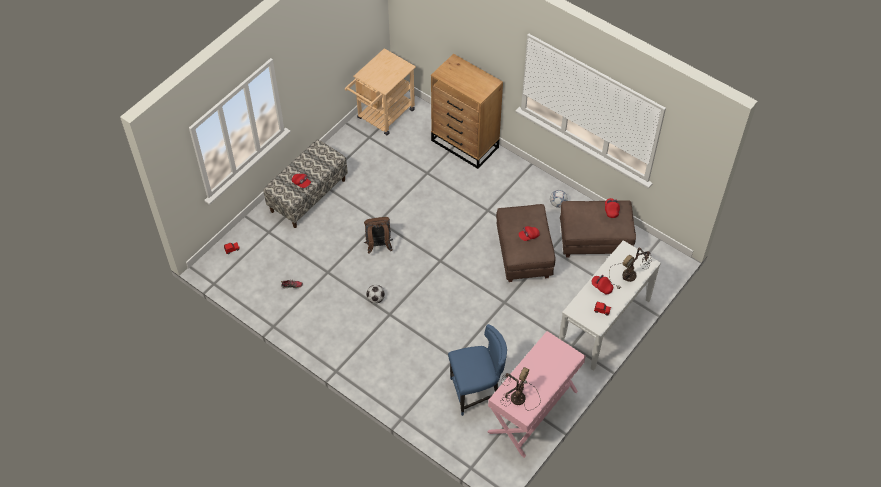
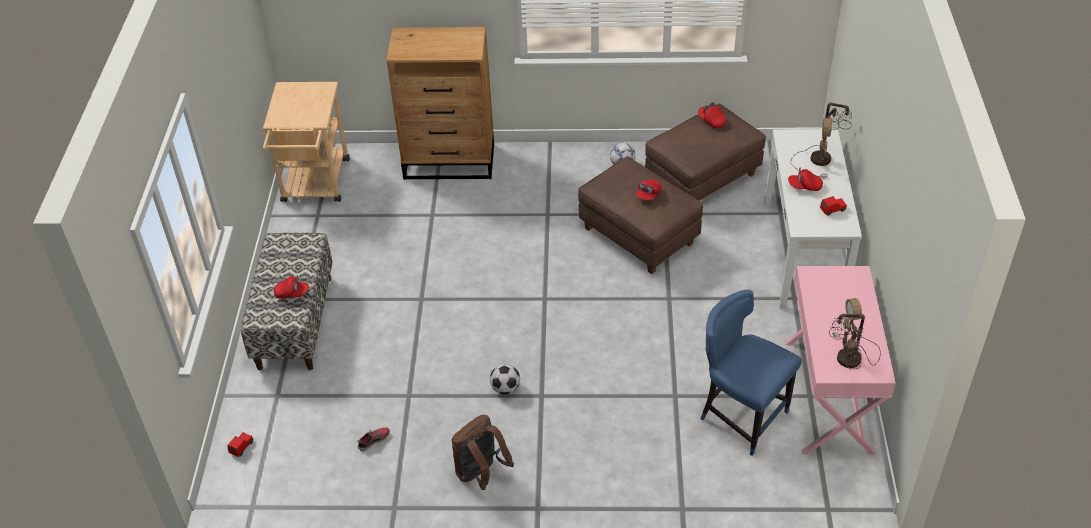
camera: 35 degrees left, 10 degrees down
(378, 246) = (449, 326): brown backpack -> brown backpack (481, 474)
(476, 392) = (741, 416): blue chair -> blue chair turned 90 degrees counterclockwise

